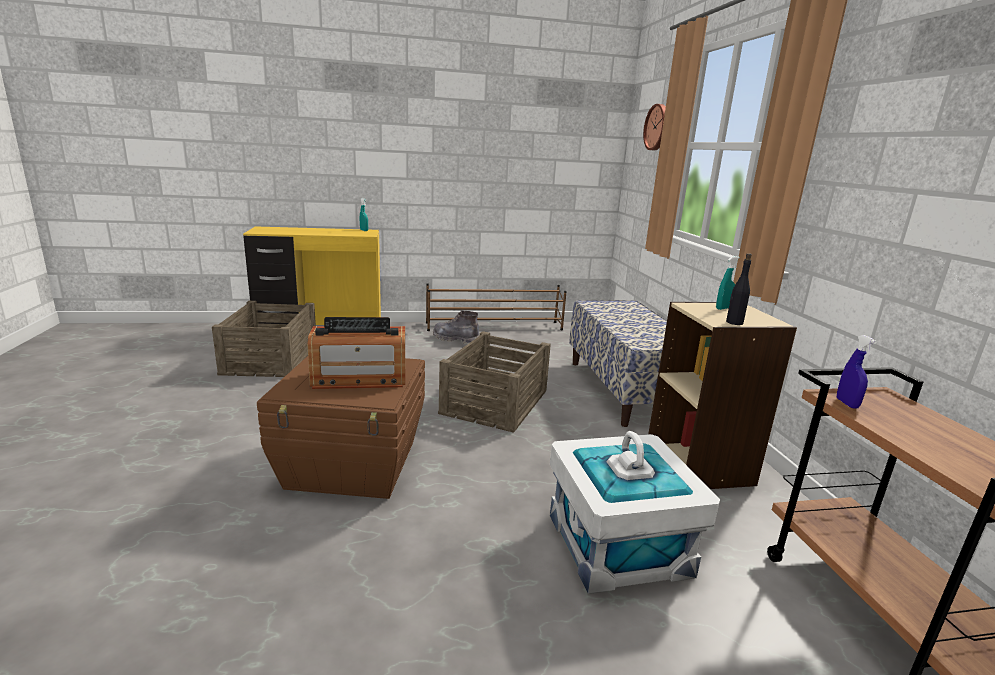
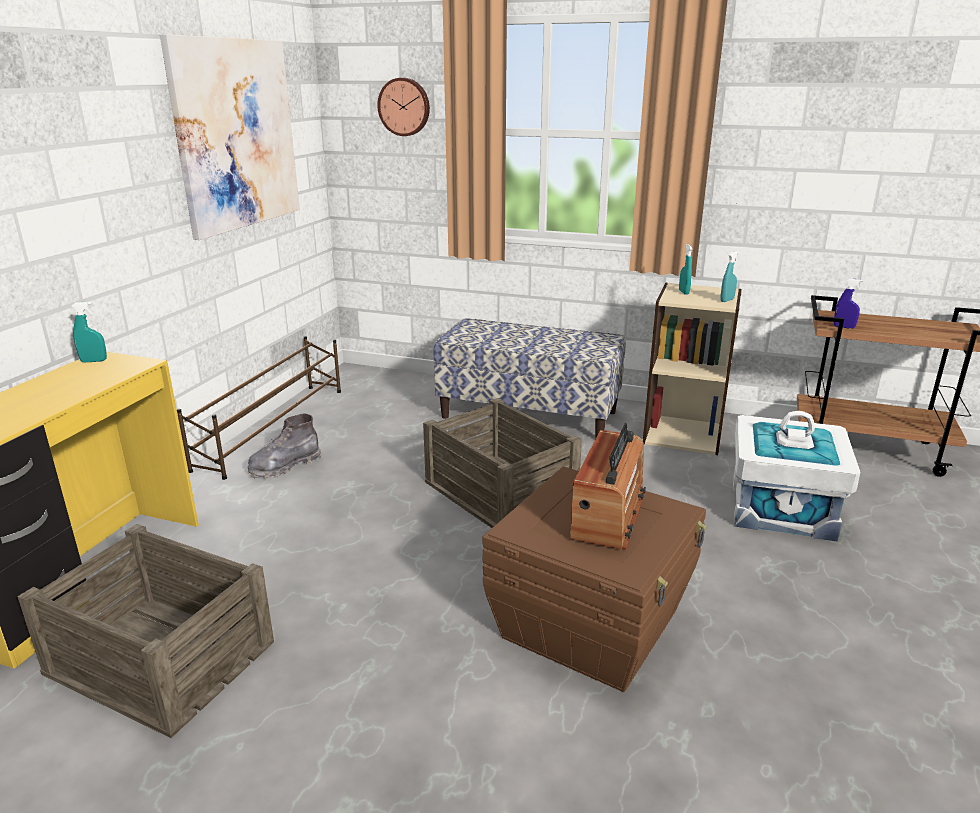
camera: 60 degrees left, 5 degrees up
(526, 136) = (236, 135): none -> picture
(734, 322) = (727, 300): black bottle -> turquoise spray bottle

